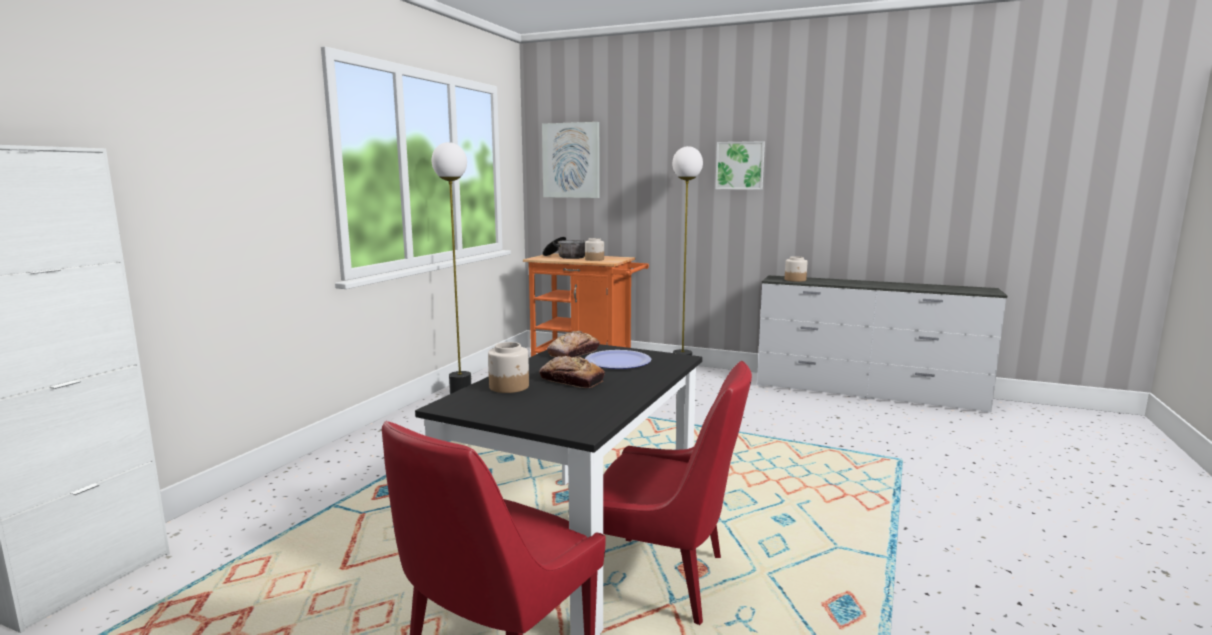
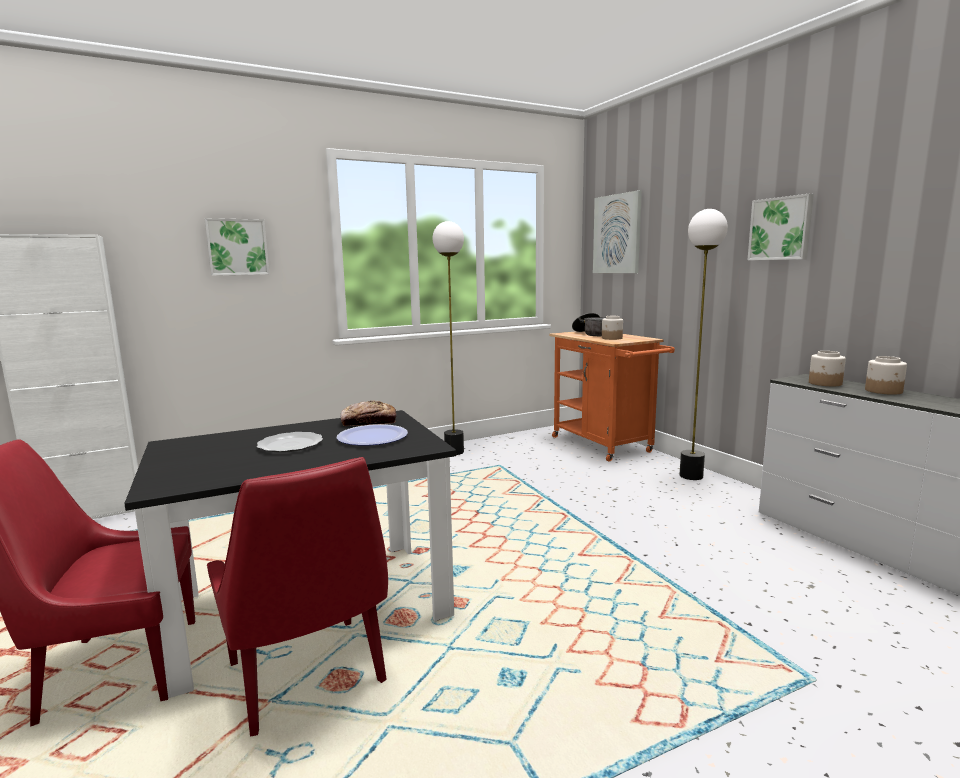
camera: 40 degrees right, 0 degrees up
(236, 167) = (237, 247): none -> picture
(509, 387) = (241, 439): jar -> jar (884, 391)
(571, 380) = (289, 445): bread -> plate

